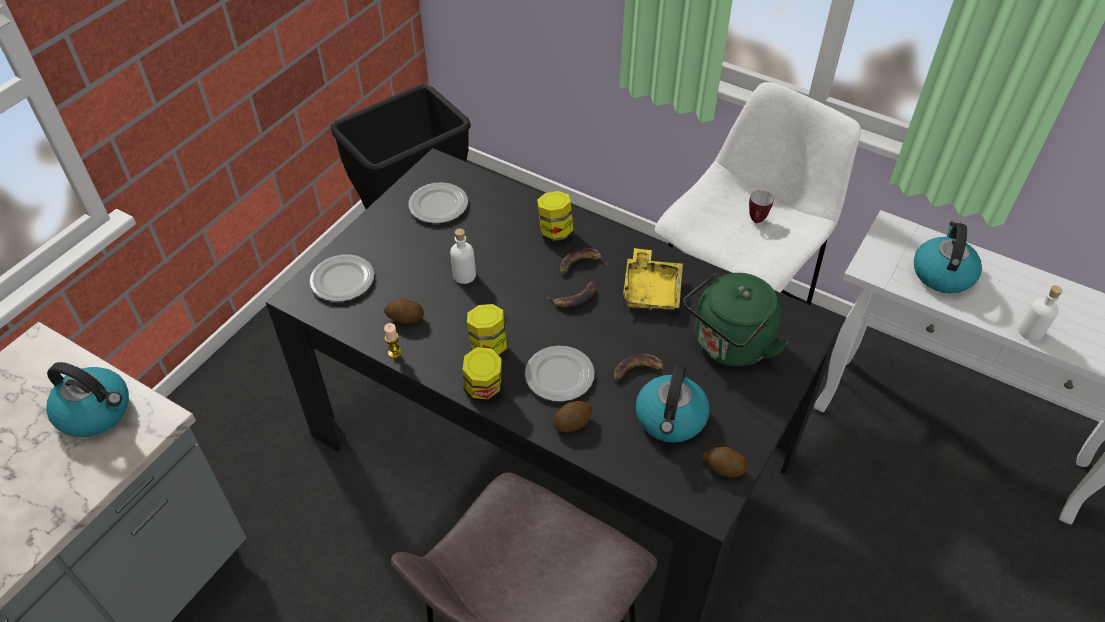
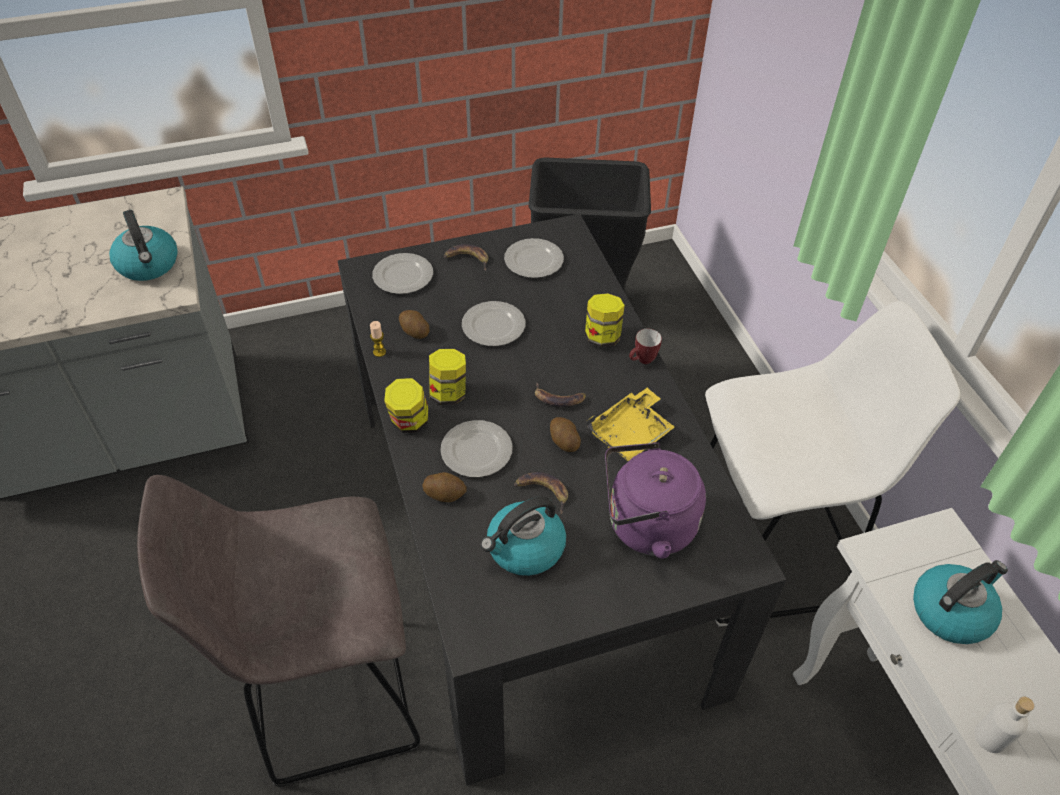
camera: 40 degrees right, 0 degrees up
(464, 275) = (492, 326): white bottle -> plate
(580, 264) = (594, 375): banana -> banana (467, 259)
(723, 468) = (521, 621): potato -> potato (564, 441)
(729, 346) = (645, 526): green kettle -> purple kettle
(757, 221) = (812, 441): mug -> mug (642, 361)

